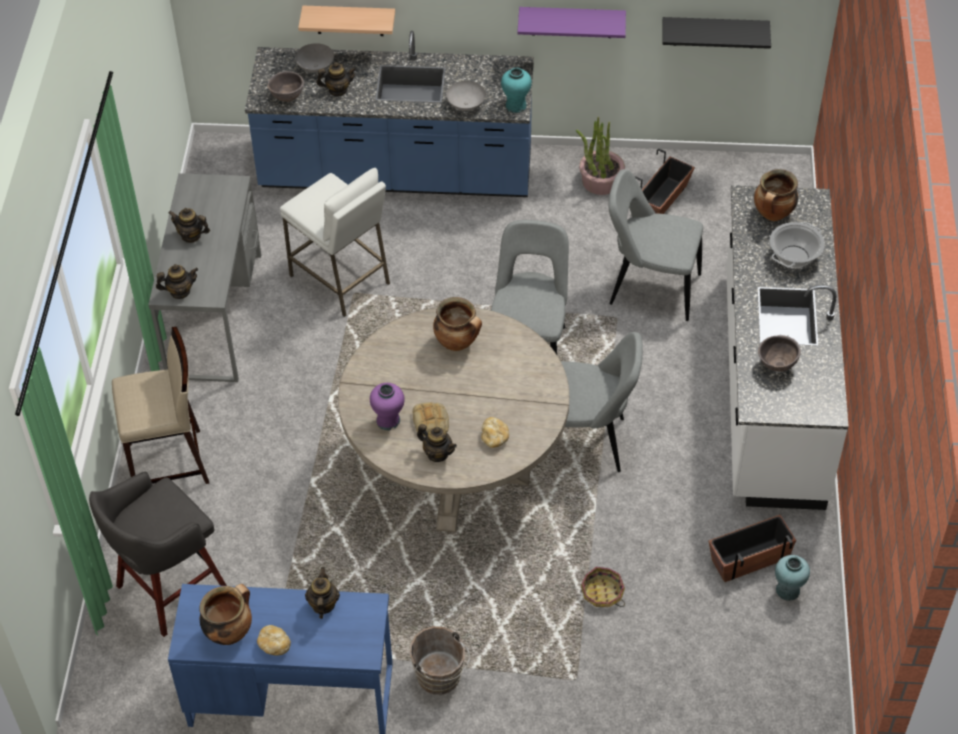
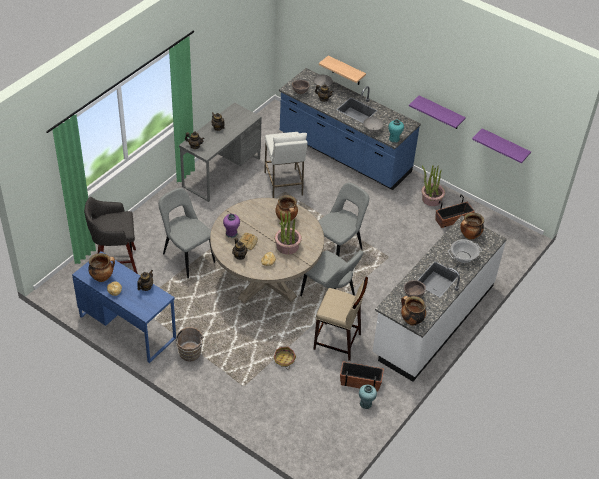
camera: 30 degrees right, 5 degrees down
(169, 463) = (155, 218): beige stool -> beige stool (337, 342)
(501, 391) = (287, 246): none -> potted plant
(650, 289) = (414, 253): grey chair -> grey chair (187, 257)
(714, 32) = (504, 146): black shelf -> purple shelf
(809, 410) = (411, 320): none -> cooking pot

